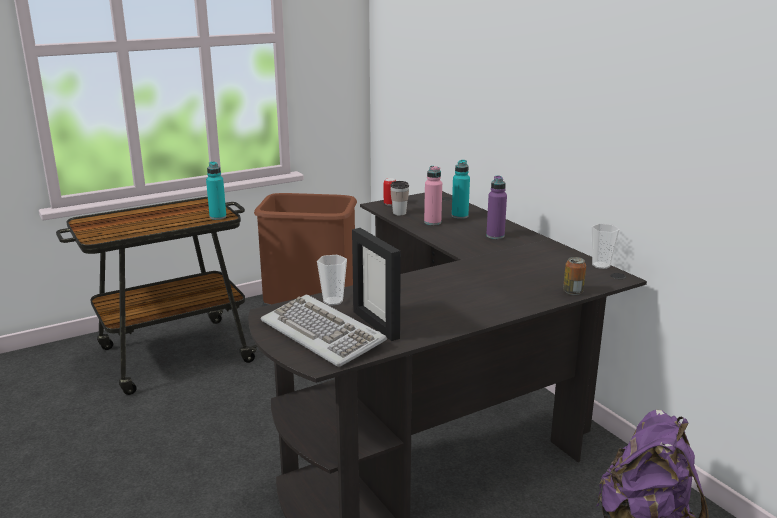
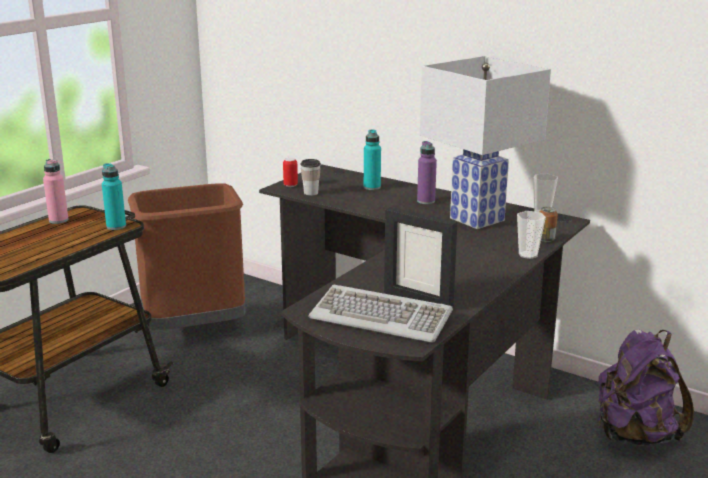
camera: 25 degrees left, 0 degrees up
(333, 301) = (353, 287): cup -> cup (528, 255)
(432, 222) = (354, 197): pink bottle -> pink bottle (58, 220)
(523, 260) = (475, 219): none -> white table lamp

